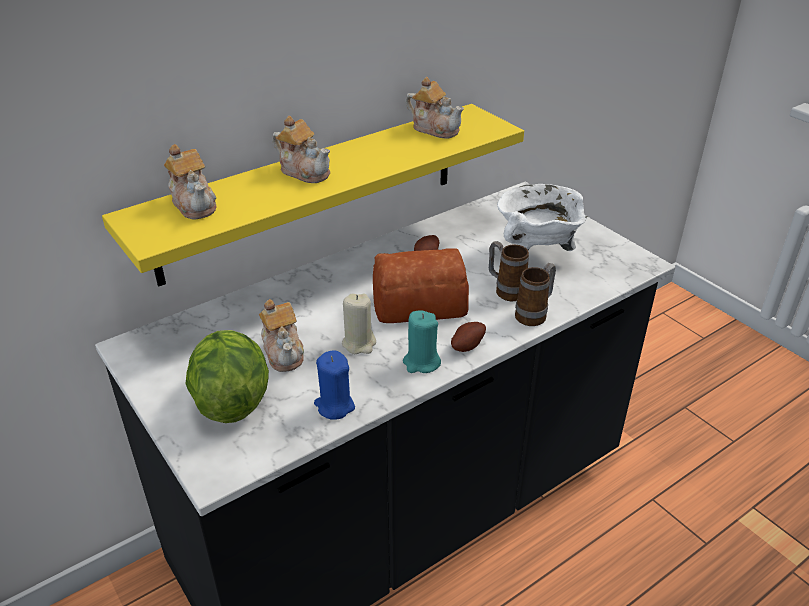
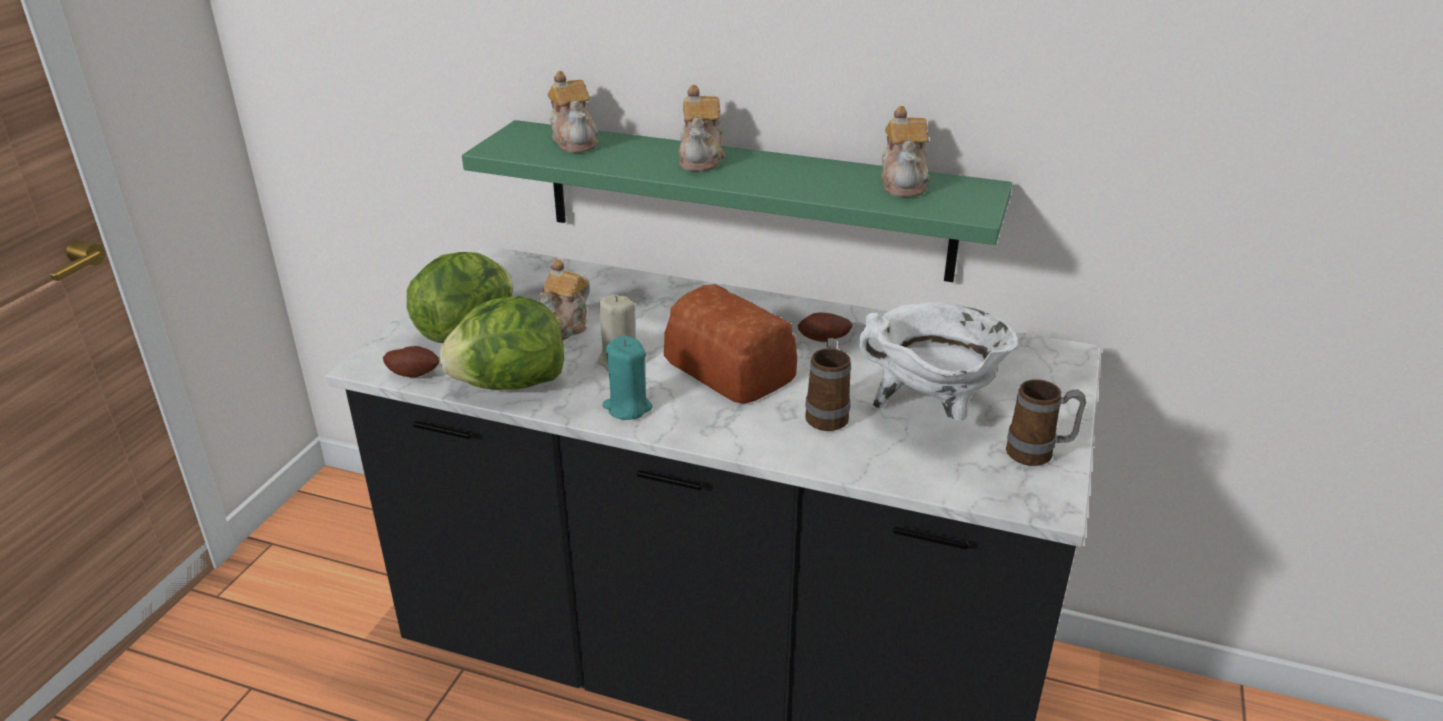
camera: 55 degrees right, 5 degrees down
(194, 204) = (575, 141): teapot -> teapot turned 45 degrees counterclockwise
(312, 191) = (745, 200): yellow shelf -> green shelf
(334, 406) = (510, 385): blue candle -> lettuce
(466, 345) = (688, 424): potato -> potato (414, 373)
(535, 314) = (805, 450): mug -> mug (1039, 454)

